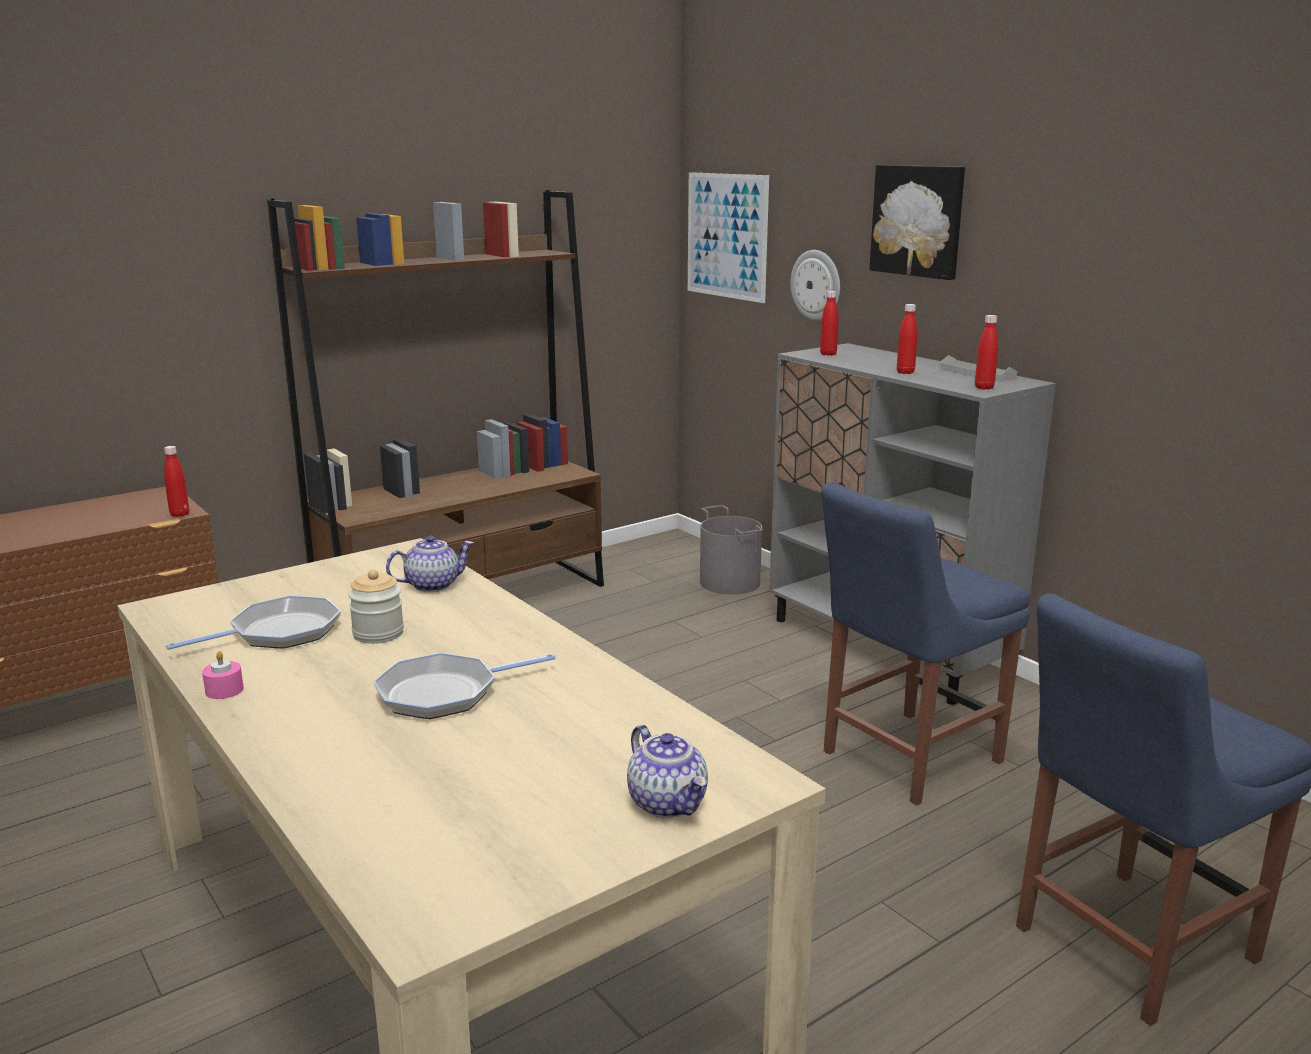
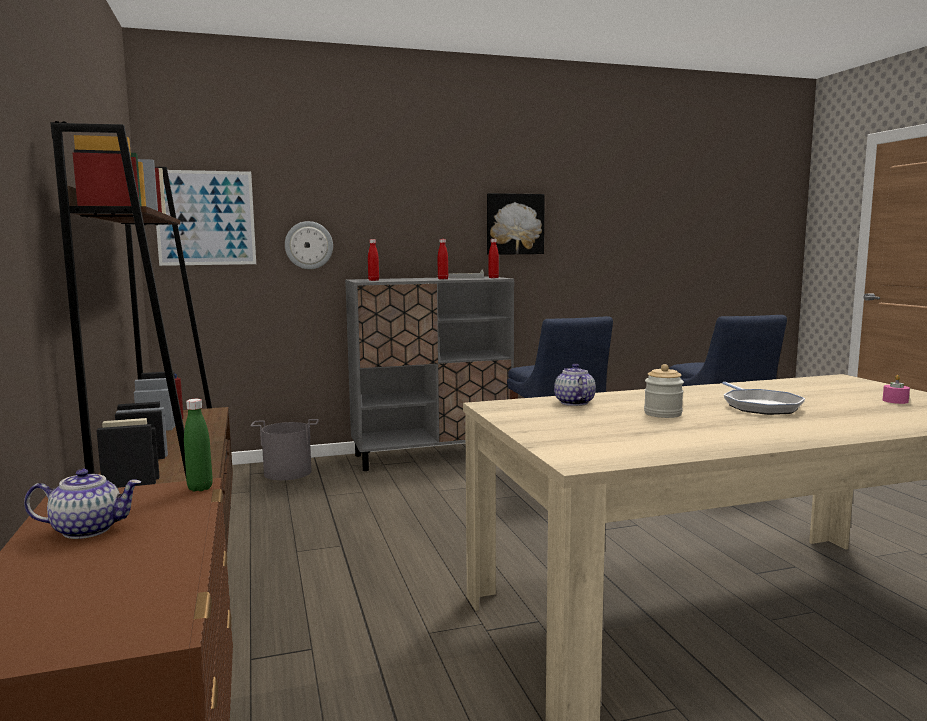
camera: 70 degrees left, 10 degrees down
(180, 514) = (200, 488): red bottle -> green bottle
(224, 690) = (763, 443): pink candle -> pink candle (895, 401)
(279, 632) = (654, 432): frying pan -> none
(668, 803) = (870, 387): teapot -> teapot (88, 529)
(918, 221) = (391, 198): picture -> picture (514, 224)

